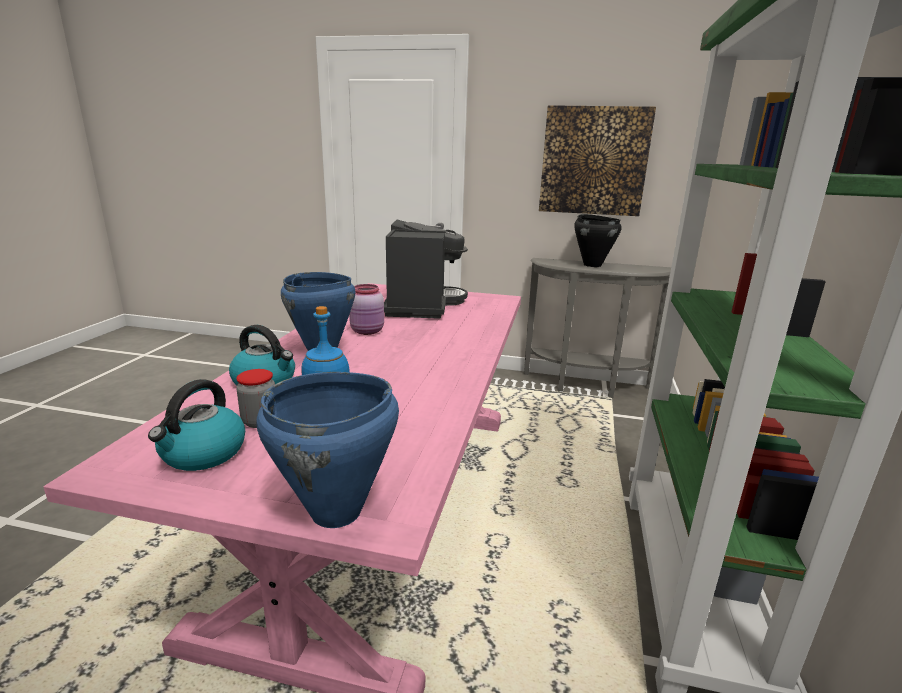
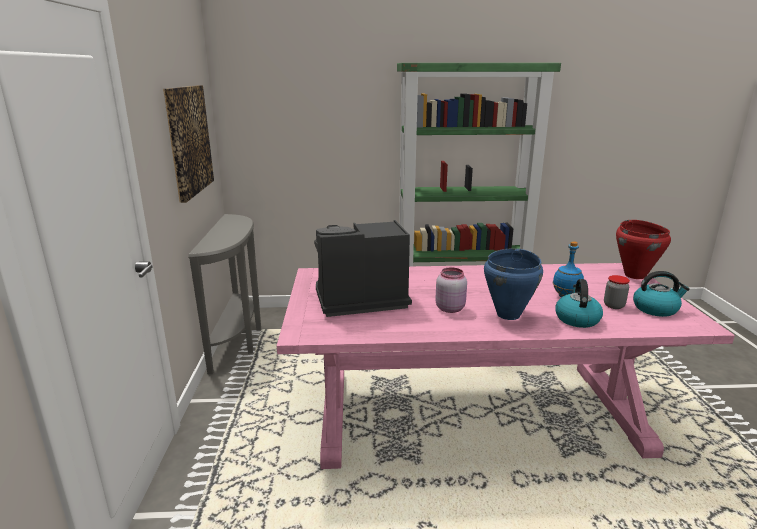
camera: 105 degrees left, 0 degrees up
(337, 512) = (635, 275): blue cooking pot -> red cooking pot
(592, 265) = (225, 233): black cooking pot -> none

